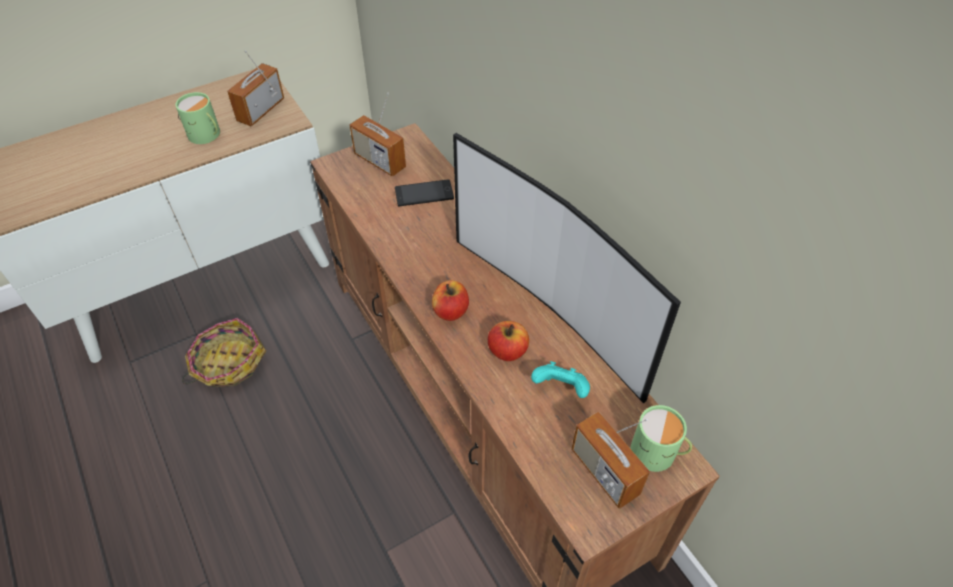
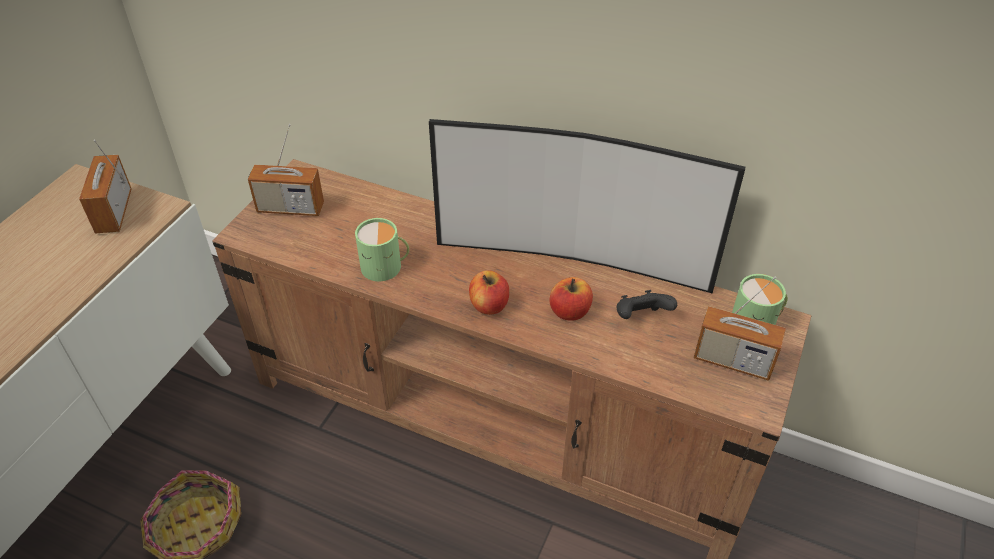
camera: 35 degrees left, 5 degrees down
(206, 135) = (69, 263): green mug -> green mug (385, 267)
(424, 193) = (365, 217): phone -> none
(560, 389) = (641, 317): turquoise game controller -> black game controller

